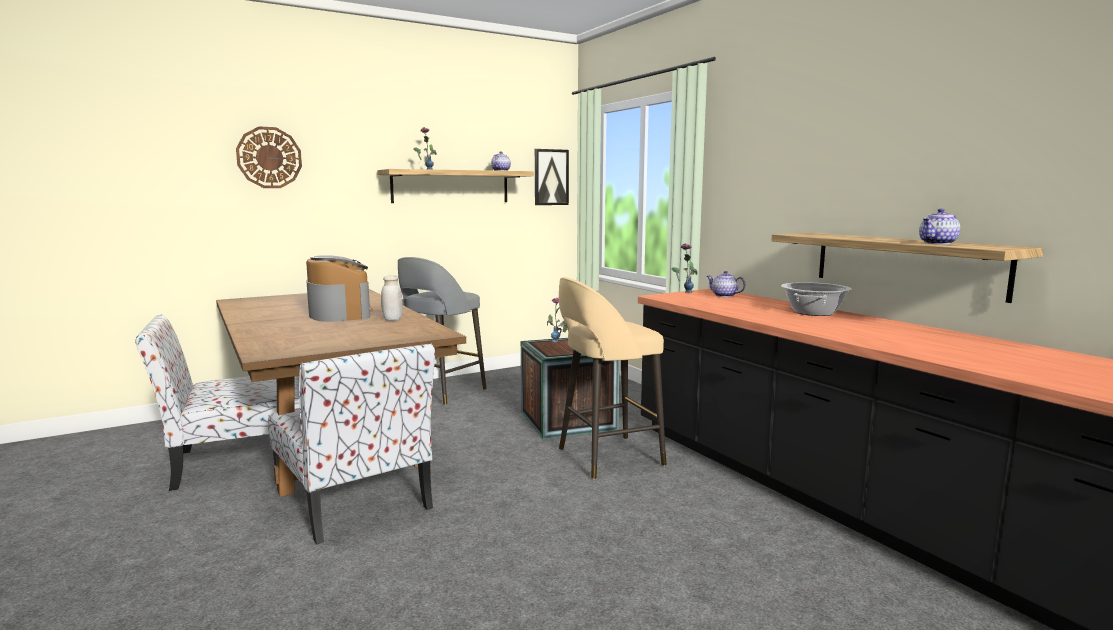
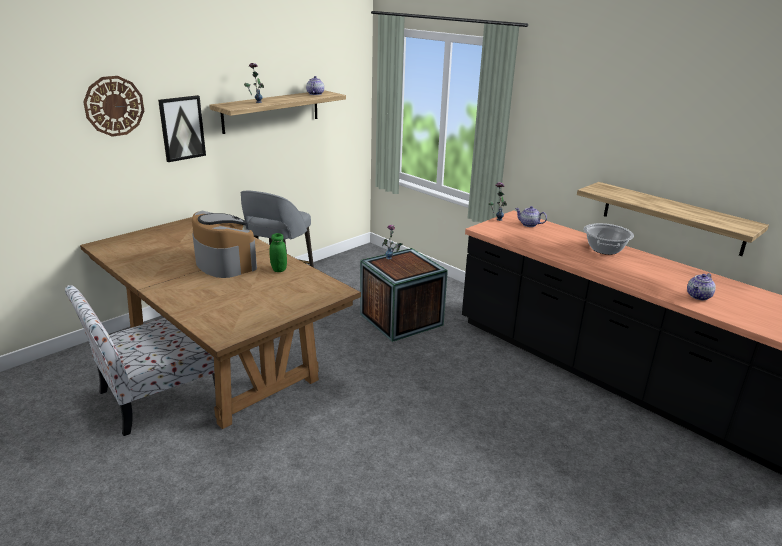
camera: 15 degrees left, 15 degrees up
(354, 500) = (285, 424): chair -> none
(392, 319) = (279, 269): white jar -> green jar
(551, 177) = (351, 91): picture -> picture (182, 128)
(607, 457) = (449, 355): beige stool -> none
(938, 243) = (703, 217): teapot -> teapot (699, 296)

